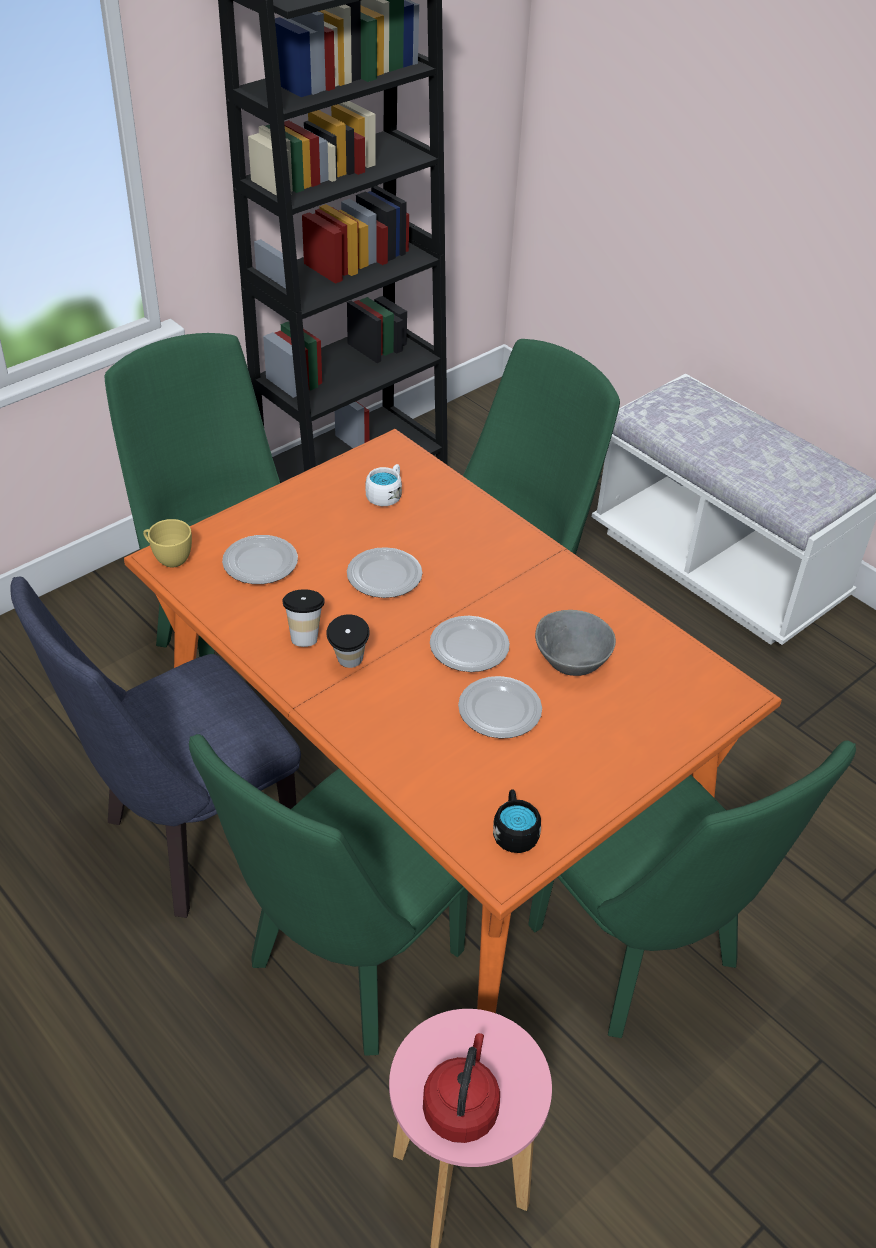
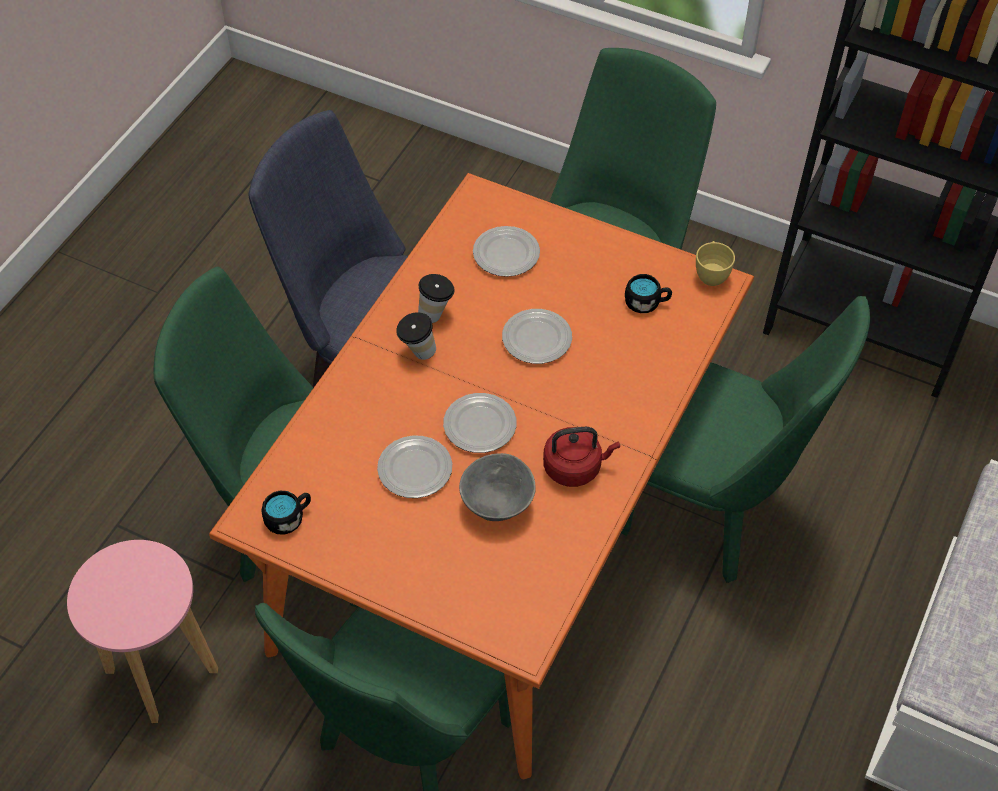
camera: 70 degrees right, 10 degrees up
(168, 558) = (479, 197): yellow cup -> yellow cup (711, 274)
(386, 495) = (647, 303): white mug -> black mug
(461, 1107) = (108, 593): red kettle -> red kettle (575, 467)

